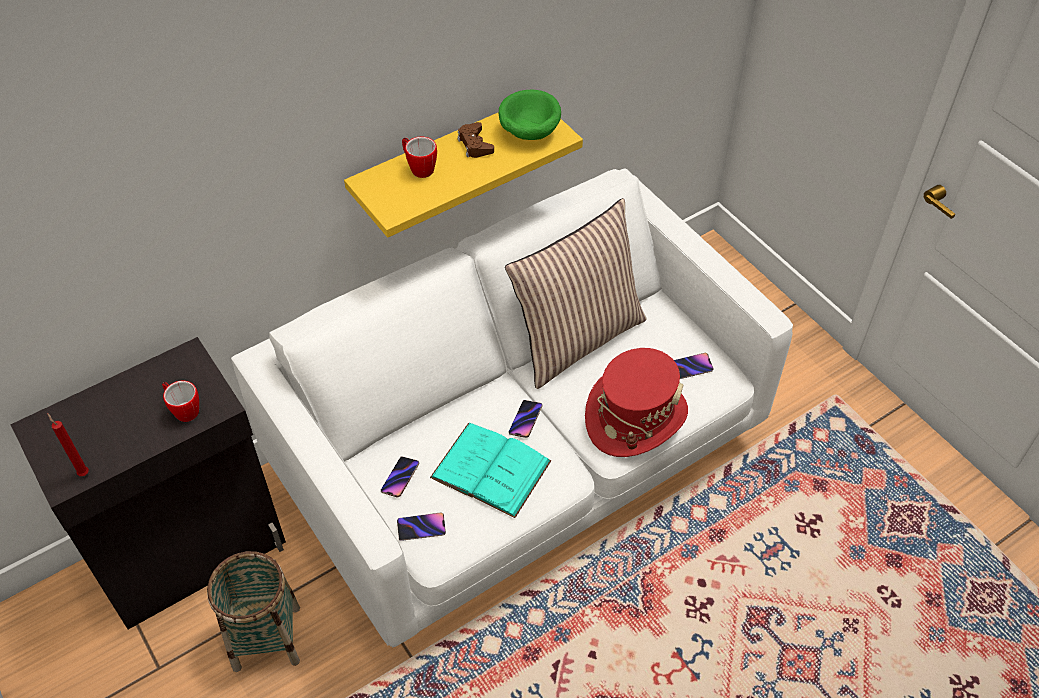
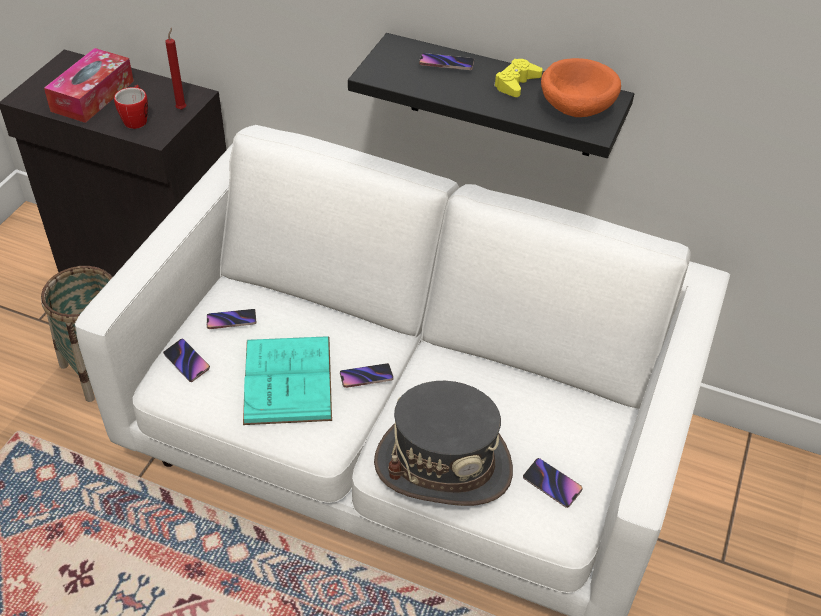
camera: 55 degrees right, 5 degrees down
(83, 472) = (40, 101): red candle -> red candle (182, 108)
(115, 429) = (93, 96): none -> tissue box
(419, 168) = (446, 65): mug -> phone
(445, 163) = (502, 97): yellow shelf -> black shelf
(475, 144) = (516, 83): brown game controller -> yellow game controller
(528, 132) = (574, 108): green bowl -> orange bowl
(576, 338) = (503, 368): pillow -> none
(635, 416) = (443, 465): red hat -> grey hat

